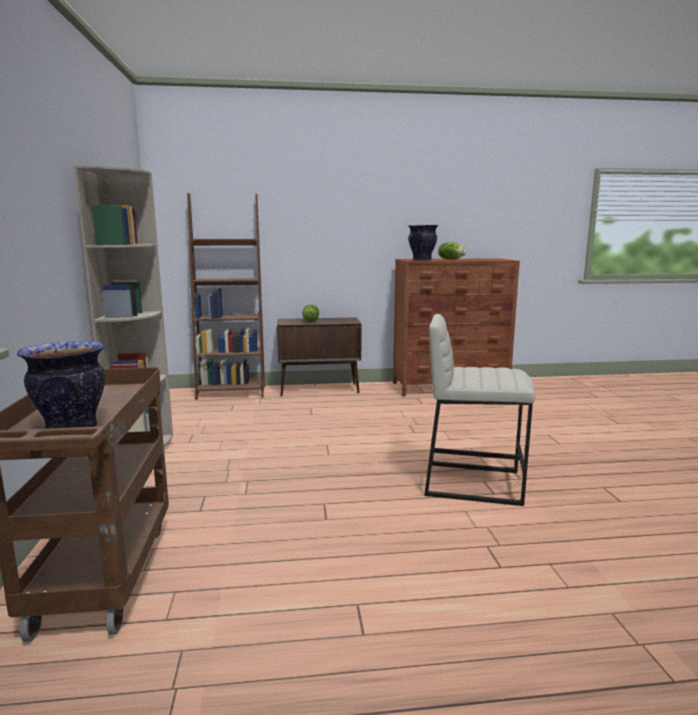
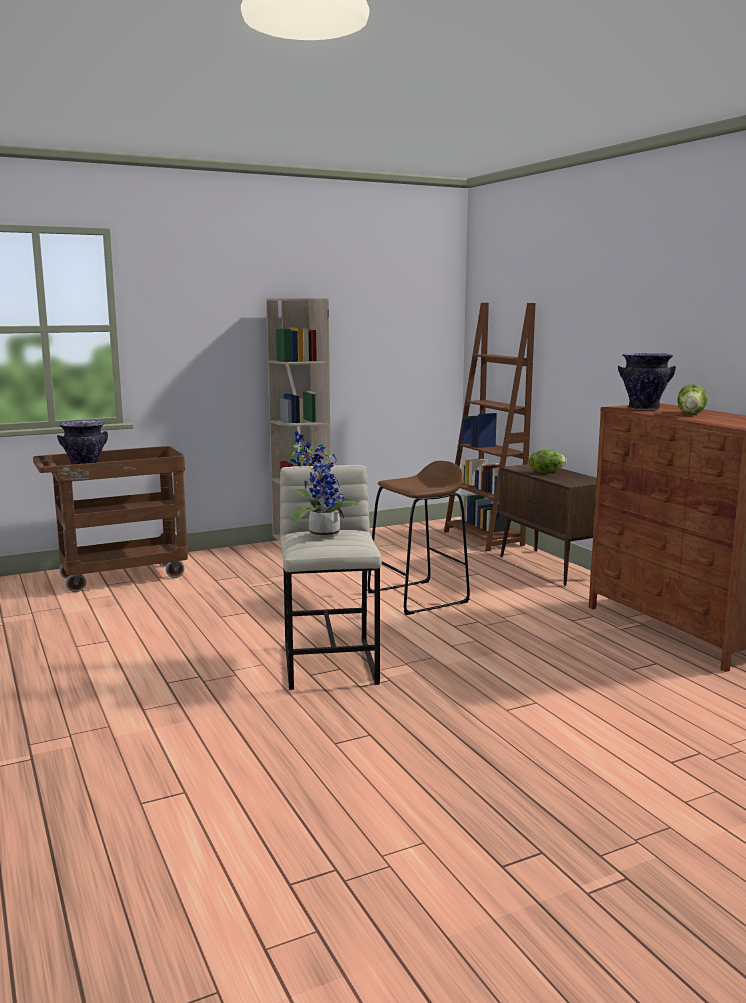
camera: 70 degrees right, 0 degrees up
(345, 432) = (418, 597): none -> brown stool
(484, 372) = (320, 534): none -> potted plant

